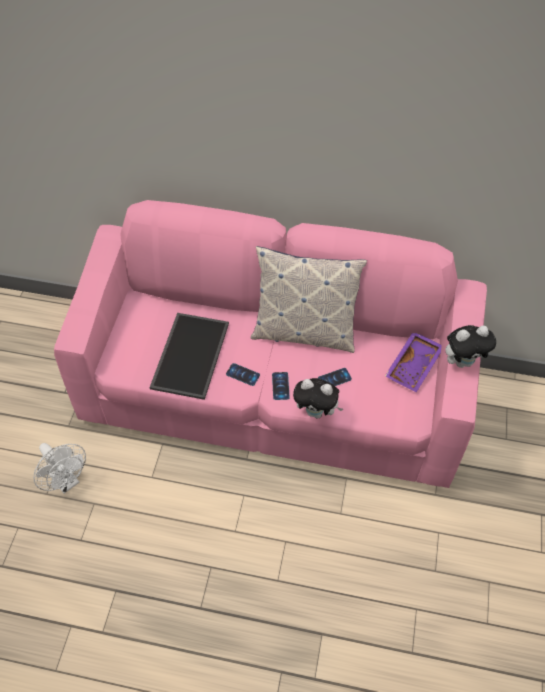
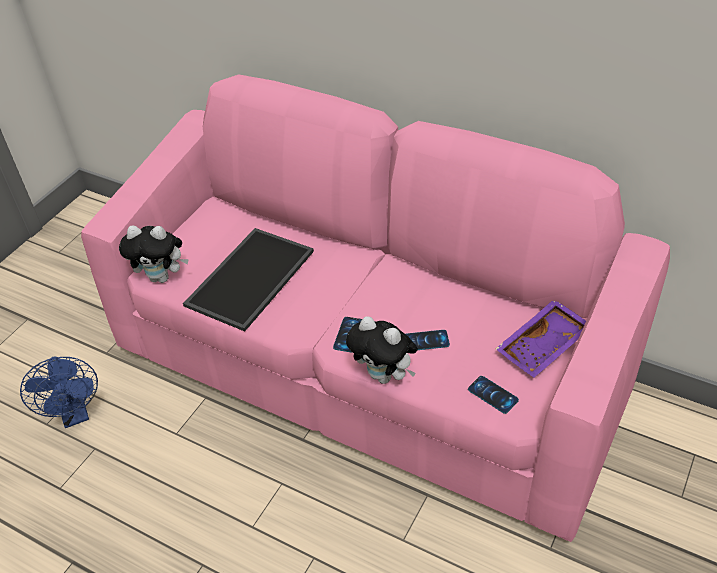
camera: 20 degrees right, 10 degrees down
(67, 481) = (75, 415): white fan -> blue fan
(243, 374) = (305, 312): phone -> phone (493, 395)
(304, 332) = (407, 278): pillow -> none
(463, 361) = (605, 338): plush toy -> plush toy (162, 277)

